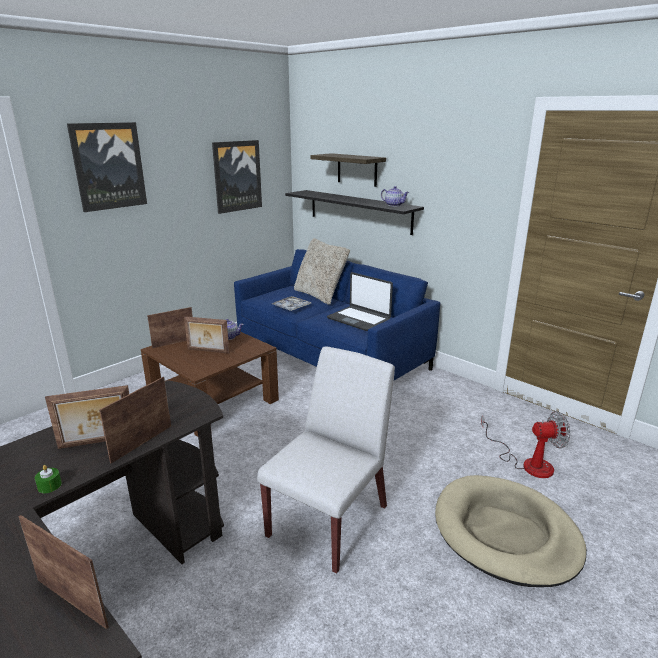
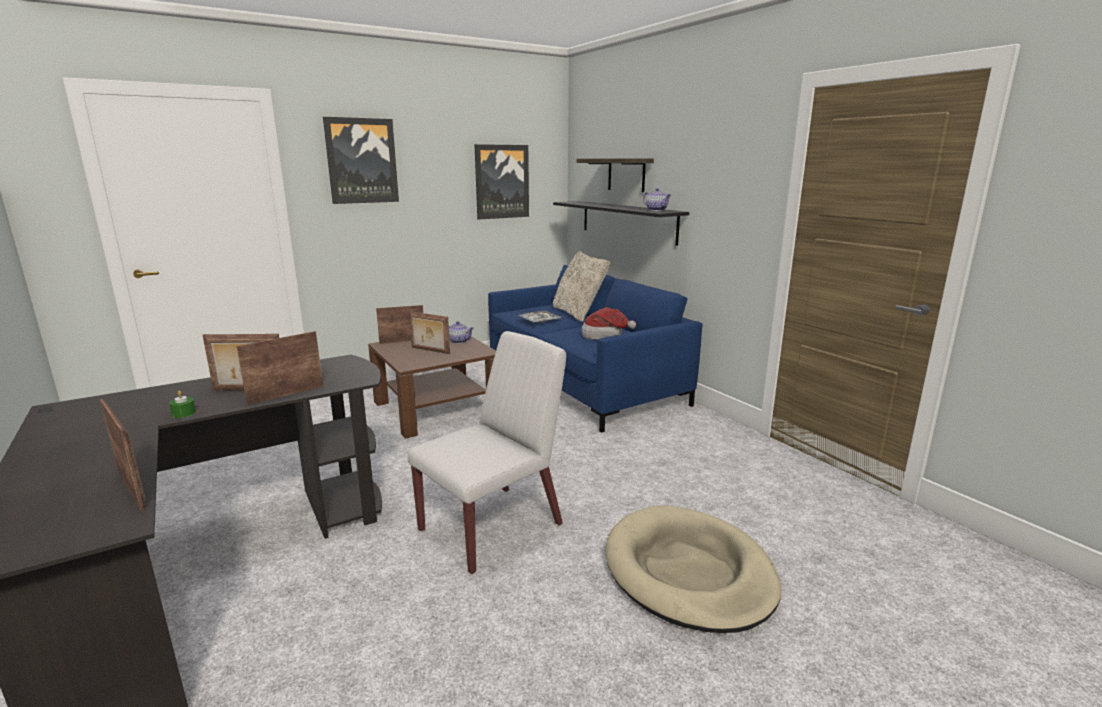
camera: 15 degrees right, 5 degrees down
(359, 319) = (605, 336): laptop -> hat
(527, 463) = (759, 509): fan -> none

